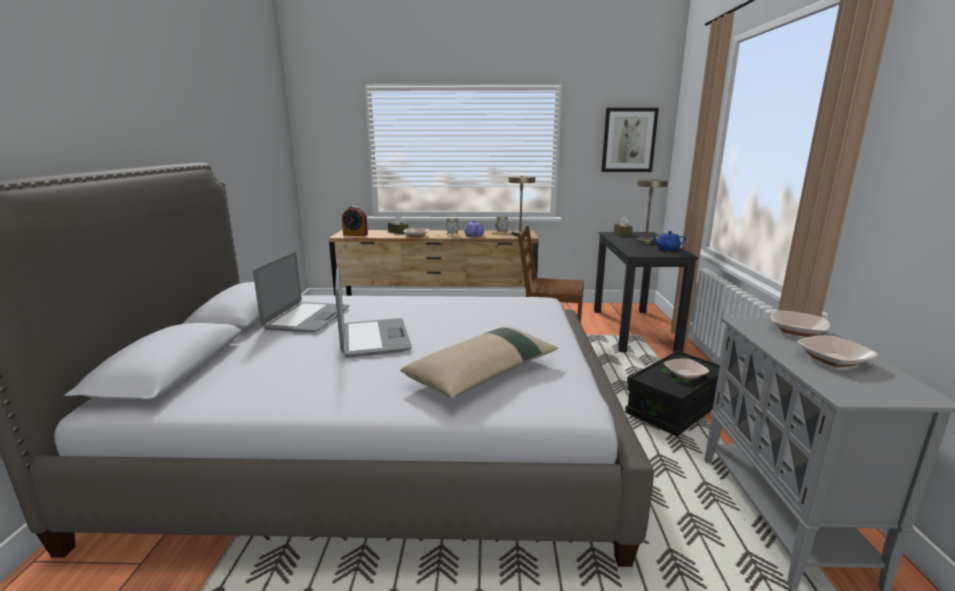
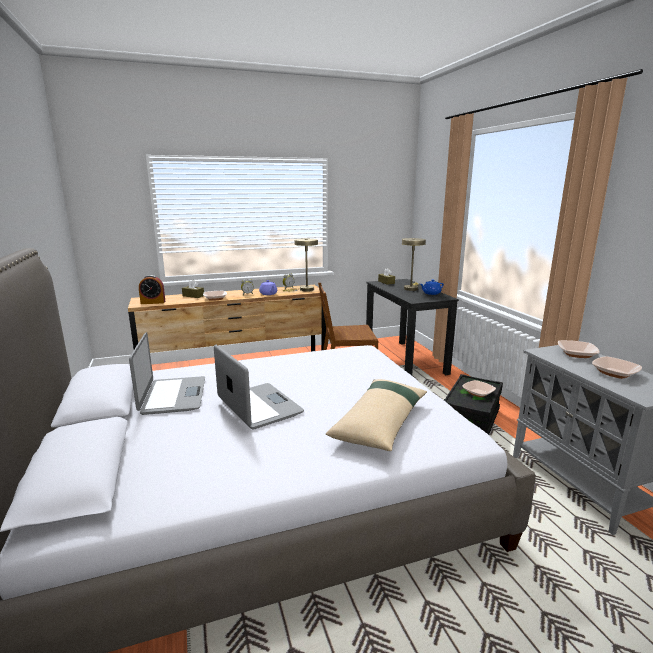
camera: 20 degrees left, 0 degrees up
(628, 140) = (381, 205): picture -> none

